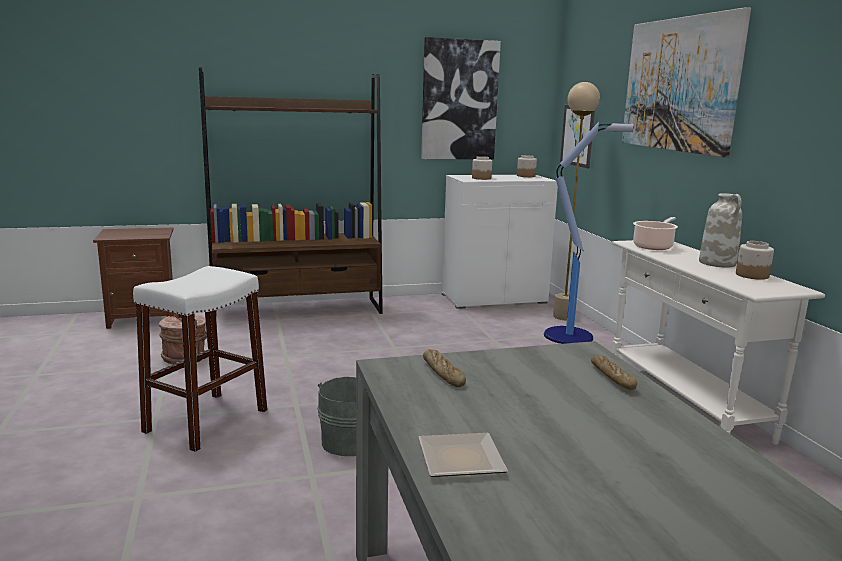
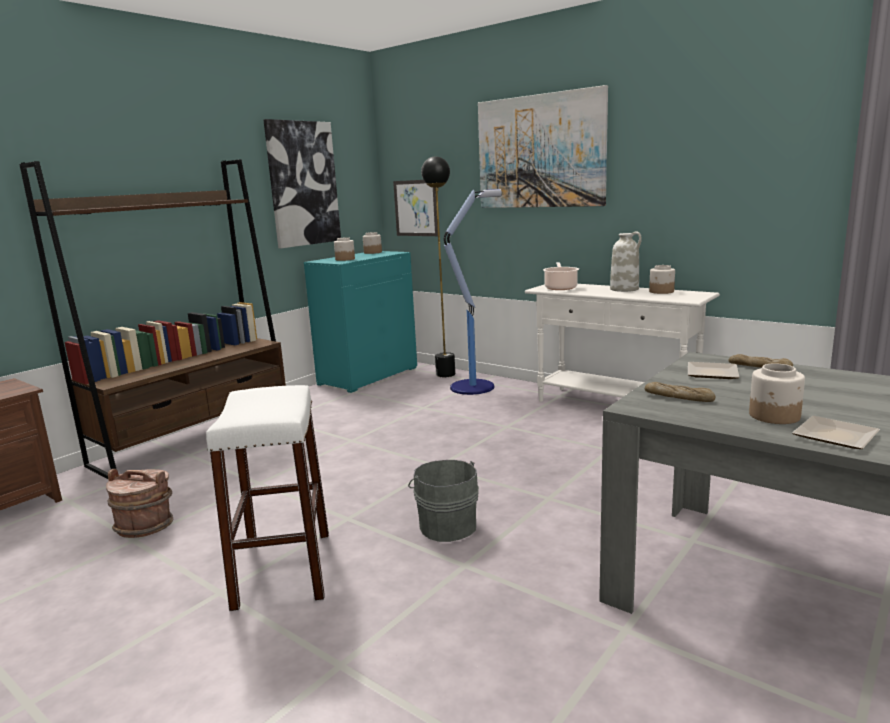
camera: 35 degrees left, 0 degrees up
(469, 421) = (774, 416): none -> jar
(494, 298) = (368, 376): white cabinet -> turquoise cabinet
(542, 366) = (710, 374): none -> plate
(564, 317) = (445, 374): beige floor lamp -> black floor lamp

